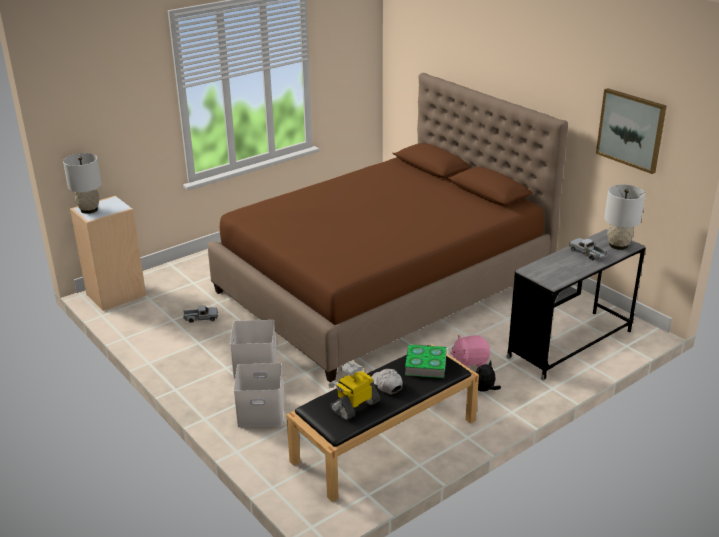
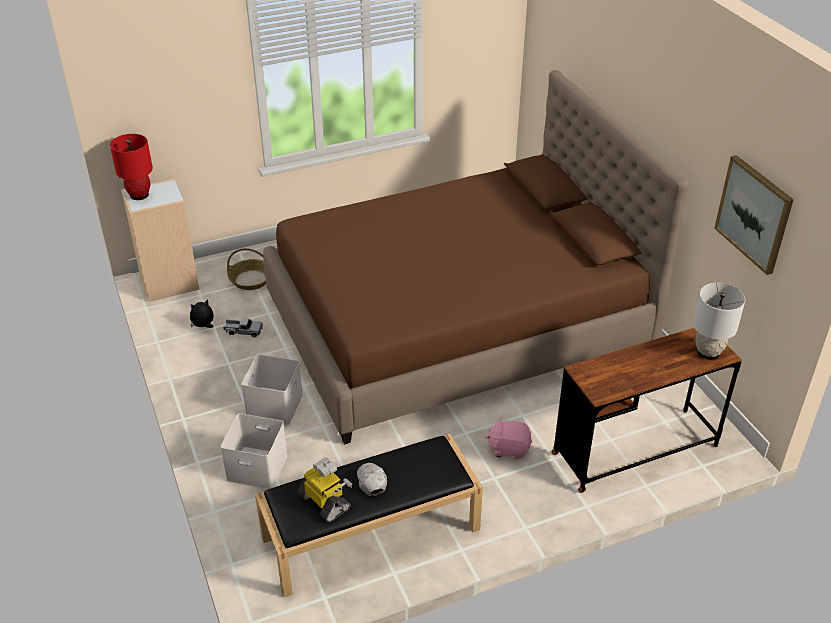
camera: 15 degrees right, 10 degrees up
(89, 210) = (139, 195): white table lamp -> red table lamp
(190, 282) = (250, 280): none -> basket
(354, 406) = (325, 502): toy robot -> toy robot turned 75 degrees clockwise
(425, 365) = (426, 463): book -> none
(484, 390) = (508, 491): plush toy -> plush toy (203, 326)
(570, 345) = (635, 450): grey desk -> brown desk
(587, 253) = (663, 358): toy truck -> none

